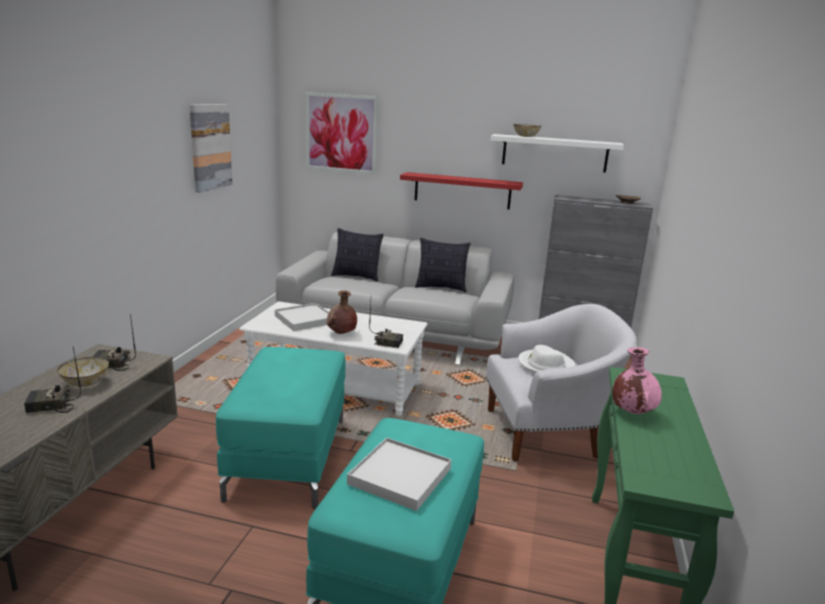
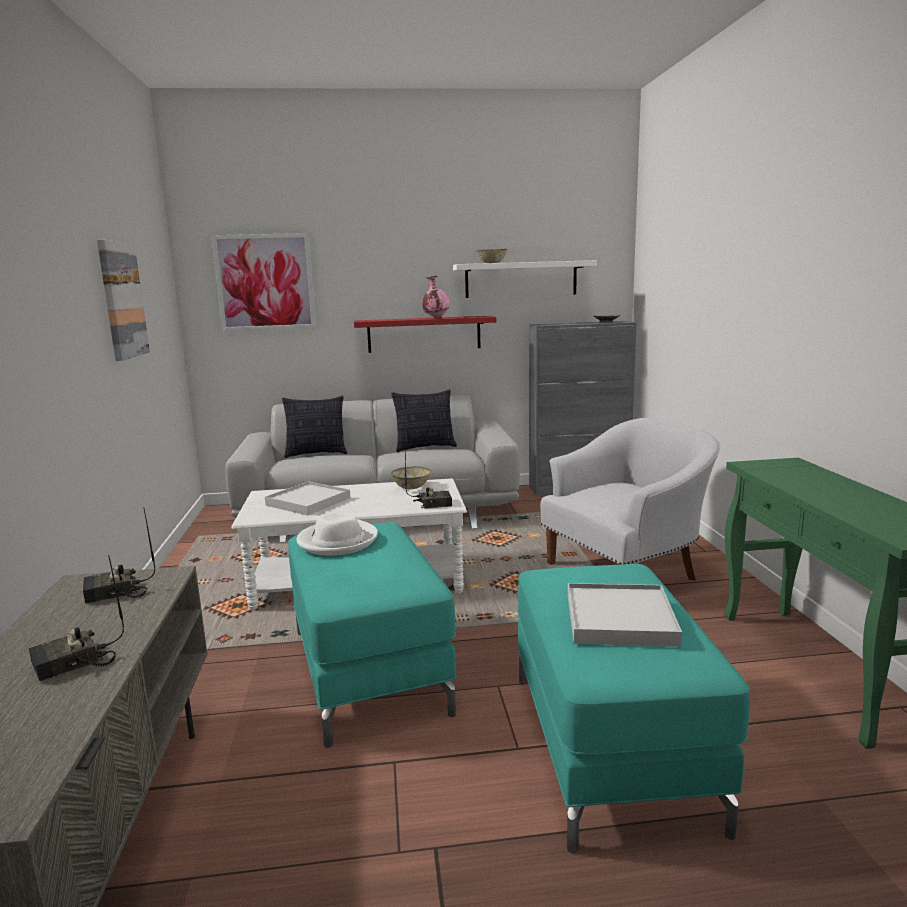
camera: 20 degrees left, 5 degrees down
(85, 383) = (98, 623): bowl -> bowl (411, 487)
(341, 333) = (369, 506): brown vase -> none
(545, 365) = (616, 491): white hat -> white hat (337, 541)
(632, 412) = (804, 491): pink vase -> pink vase (436, 317)

